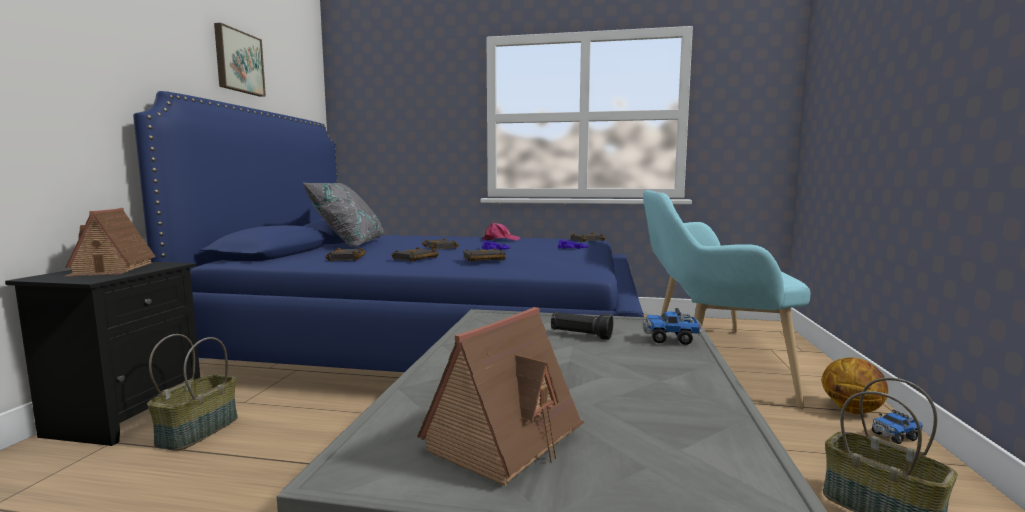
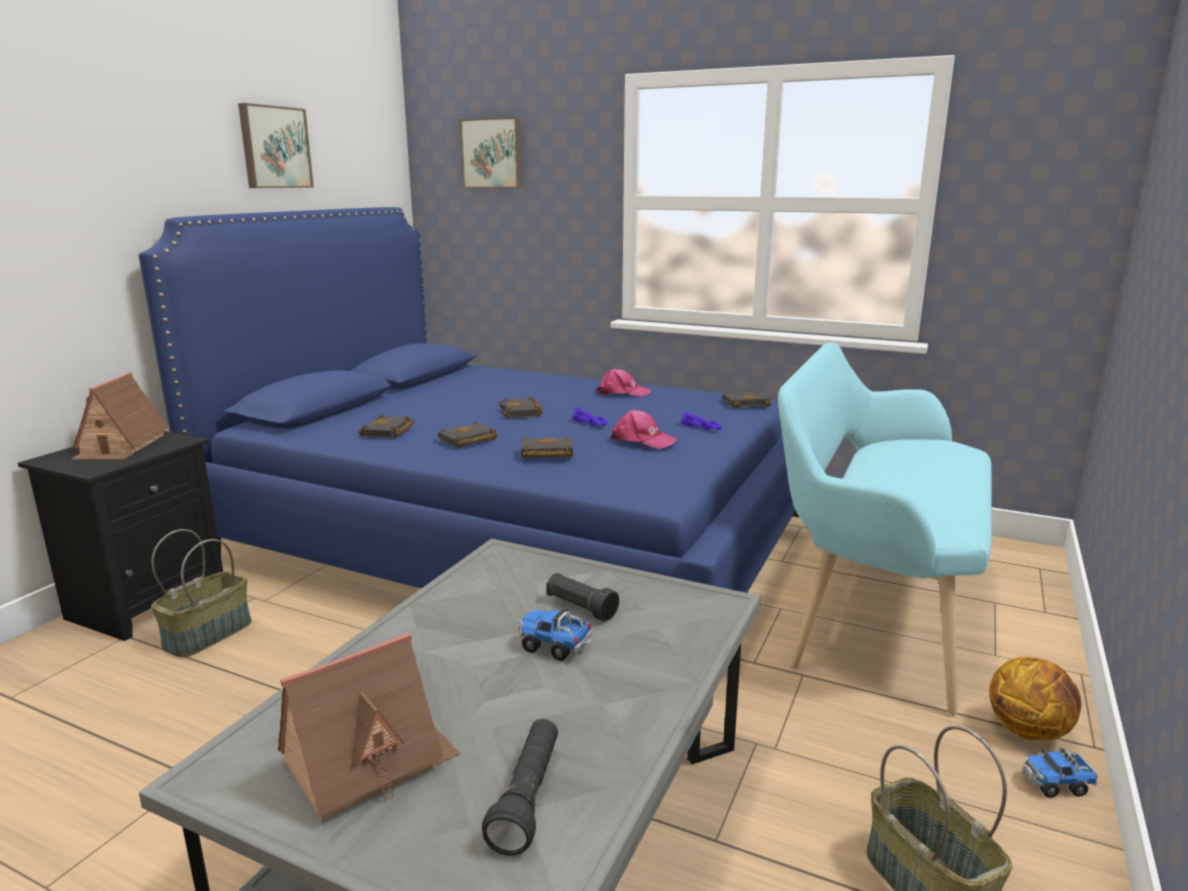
camera: 15 degrees right, 10 degrees up
(349, 245) = (414, 394): grey pillow -> none
(391, 89) = (492, 153): none -> picture
(543, 253) = (642, 440): none -> pink cap
(671, 339) = (683, 632): toy truck -> toy truck (554, 647)
(674, 441) = (527, 798): none -> black flashlight

